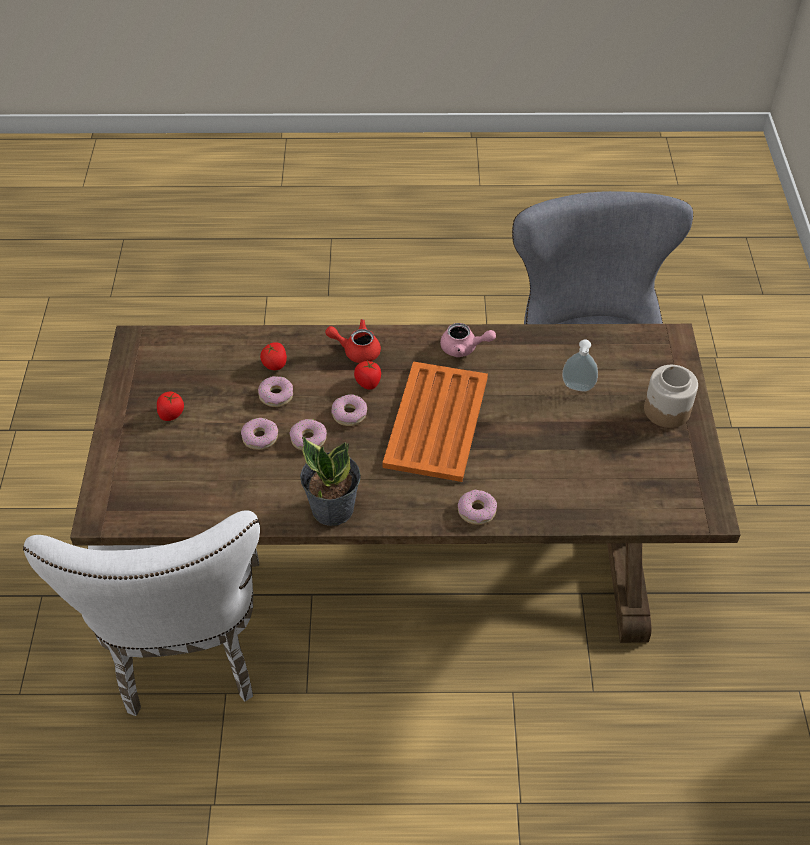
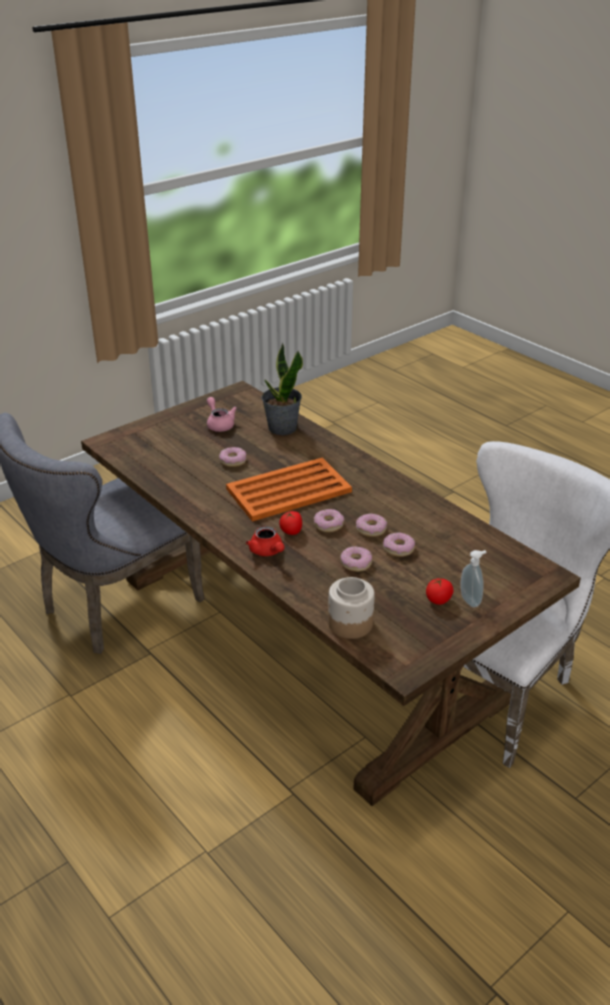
camera: 130 degrees left, 15 degrees down
(275, 364) = (329, 581): tomato -> none
(332, 508) = (405, 494): potted plant -> potted plant (282, 428)
(464, 348) = (208, 509): pink teapot -> pink teapot (219, 424)
(477, 511) = (335, 449): donut -> donut (233, 461)
(577, 388) = (193, 455): soap dispenser -> soap dispenser (471, 600)
(666, 410) = (175, 423): jar -> jar (350, 624)

